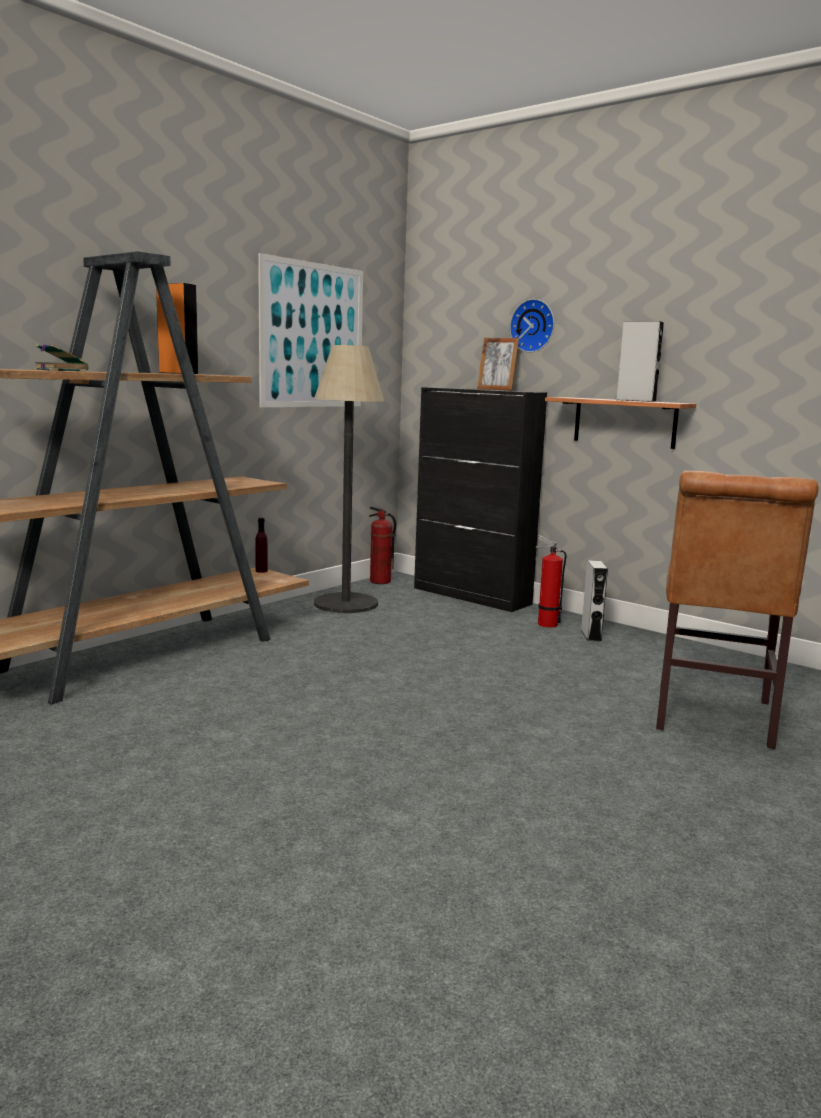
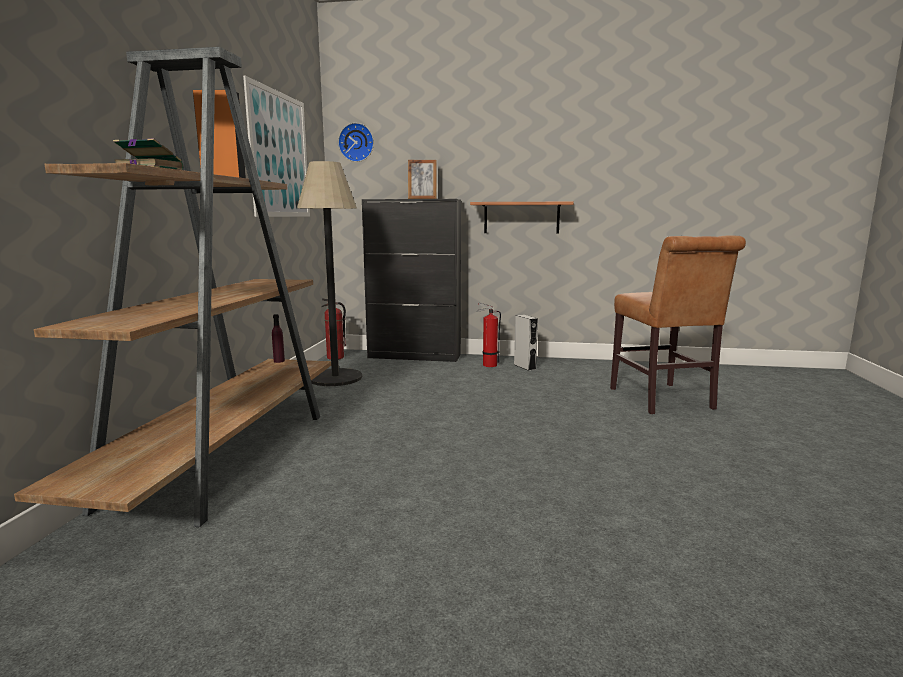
camera: 30 degrees left, 0 degrees up
(533, 326) = (444, 151): wall clock -> wall clock (356, 142)
(636, 400) = (536, 201): grey speaker -> none

